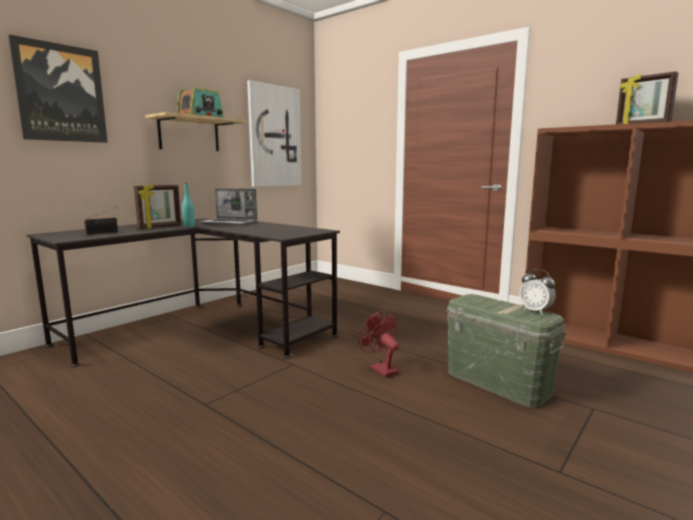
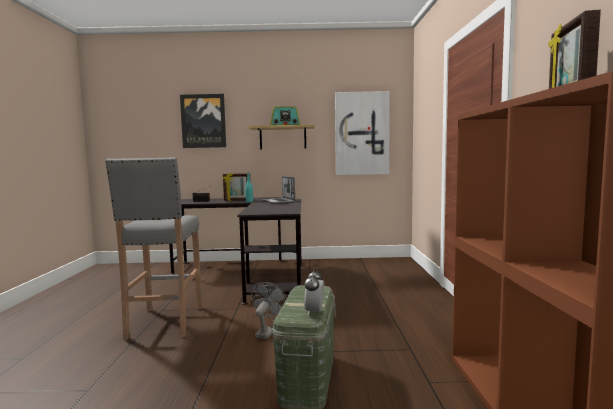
camera: 50 degrees right, 5 degrees down
(256, 413) = (165, 323): none -> grey stool
(380, 369) = (267, 332): red fan -> grey fan

